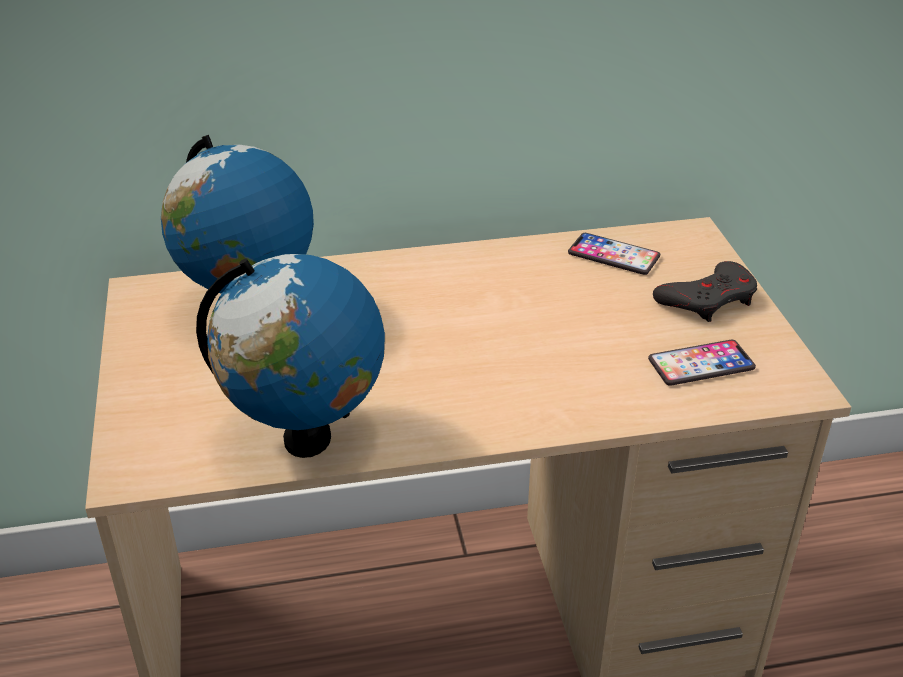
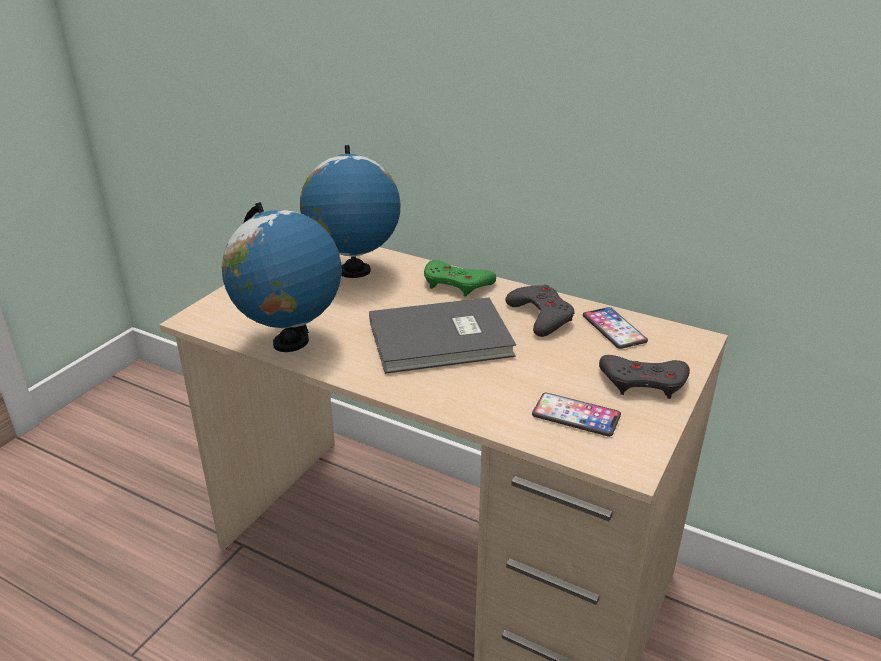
camera: 40 degrees right, 5 degrees down
(393, 274) = (456, 284): none -> green game controller
(473, 348) = (443, 340): none -> grey book
(530, 272) = (541, 316): none -> grey game controller

